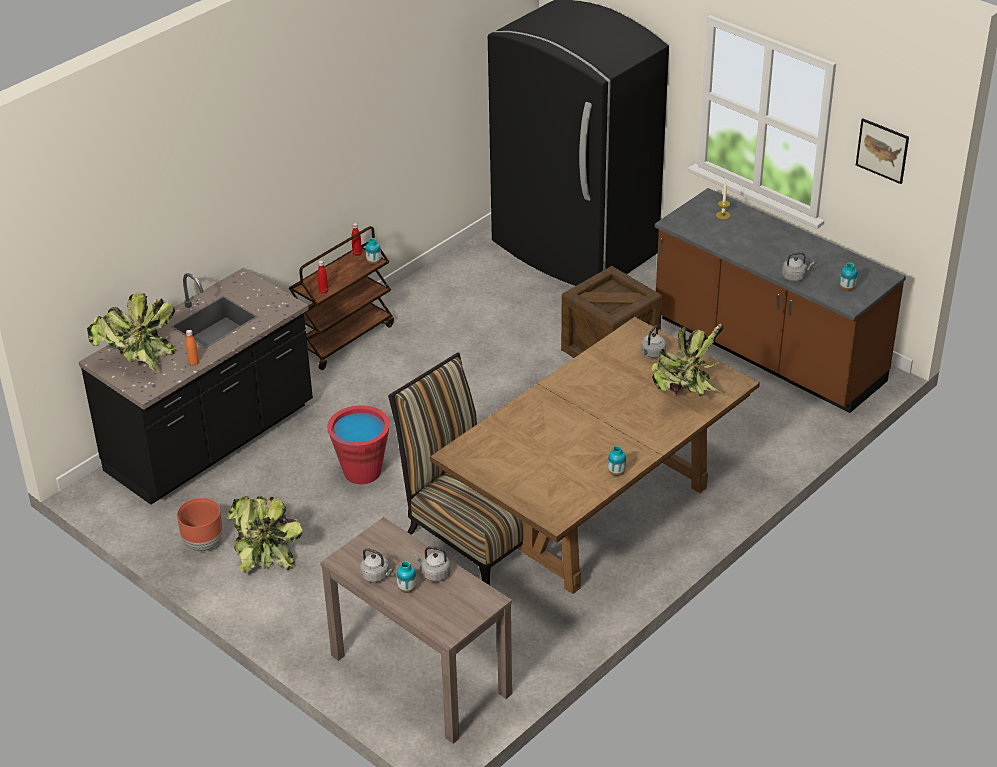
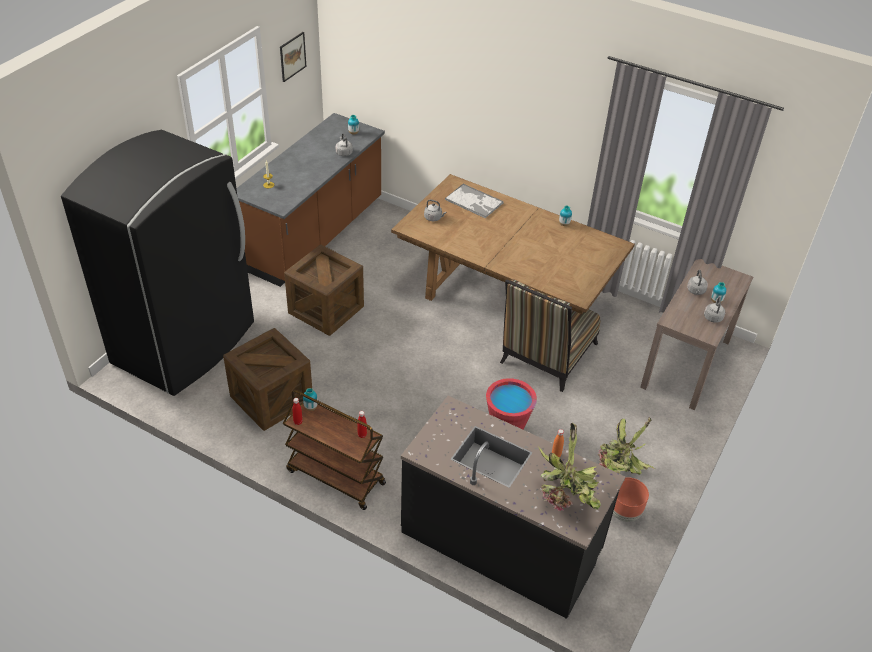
camera: 105 degrees left, 5 degrees up
(469, 303) = (271, 399): none -> crate
(685, 395) = (474, 202): potted plant -> tray

